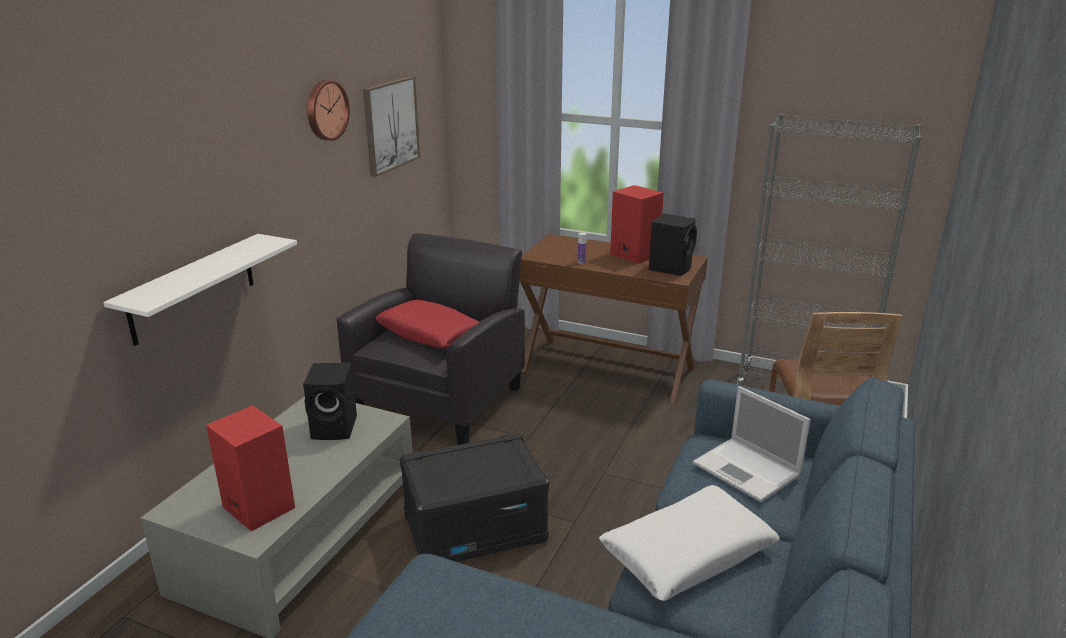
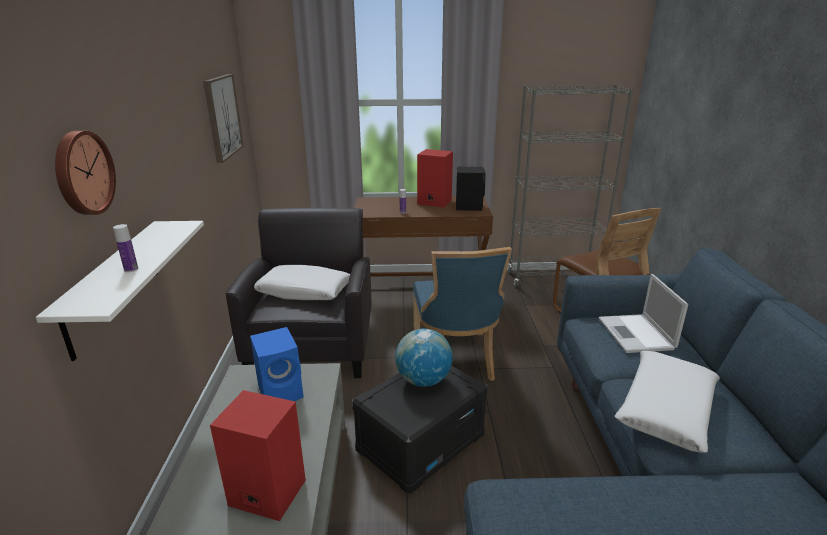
camera: 25 degrees left, 0 degrees up
(196, 276) = (131, 269): none -> bottle
(326, 110) = (183, 99): wall clock -> wall clock (82, 173)
(336, 428) = (282, 391): black speaker -> blue speaker
(429, 334) = (304, 291): red pillow -> white pillow
(484, 457) = (423, 380): none -> globe
(583, 456) = (456, 360): none -> blue chair
(748, 470) = (636, 334): laptop -> laptop turned 60 degrees clockwise

